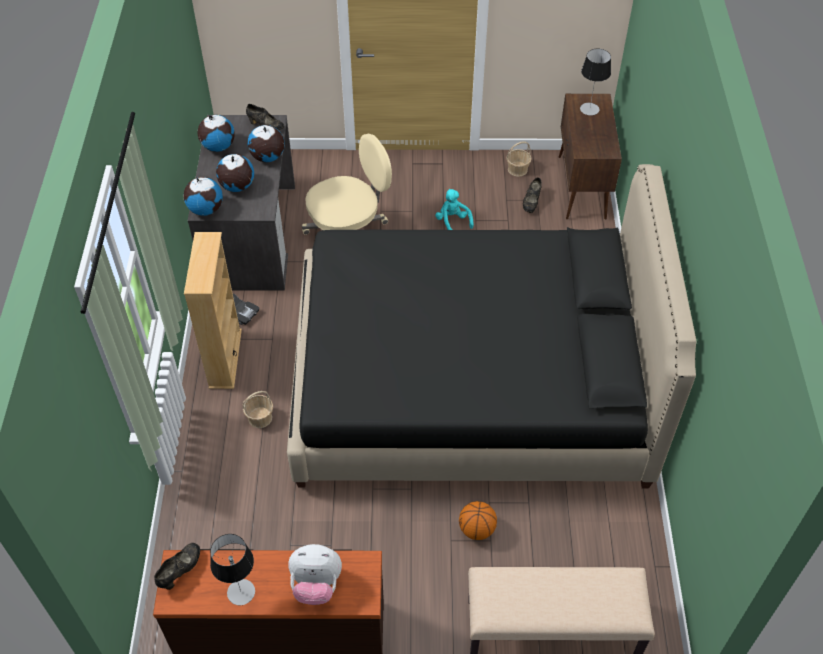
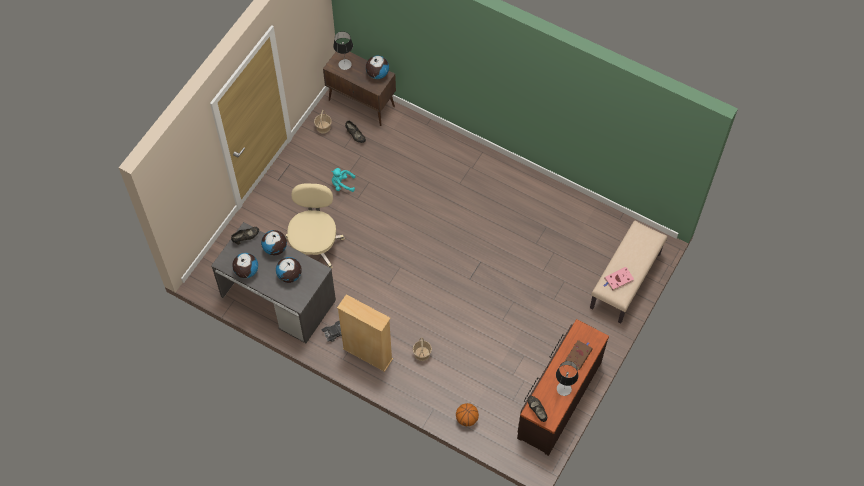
camera: 60 degrees left, 10 degrees up
(206, 209) = (297, 300): globe -> globe (377, 74)
(316, 585) = (578, 355): plush toy -> brown book
(470, 384) = (465, 239): black bed -> none
(476, 529) = (554, 284): basketball -> basketball (466, 419)
(513, 593) = (618, 280): none -> pink book

